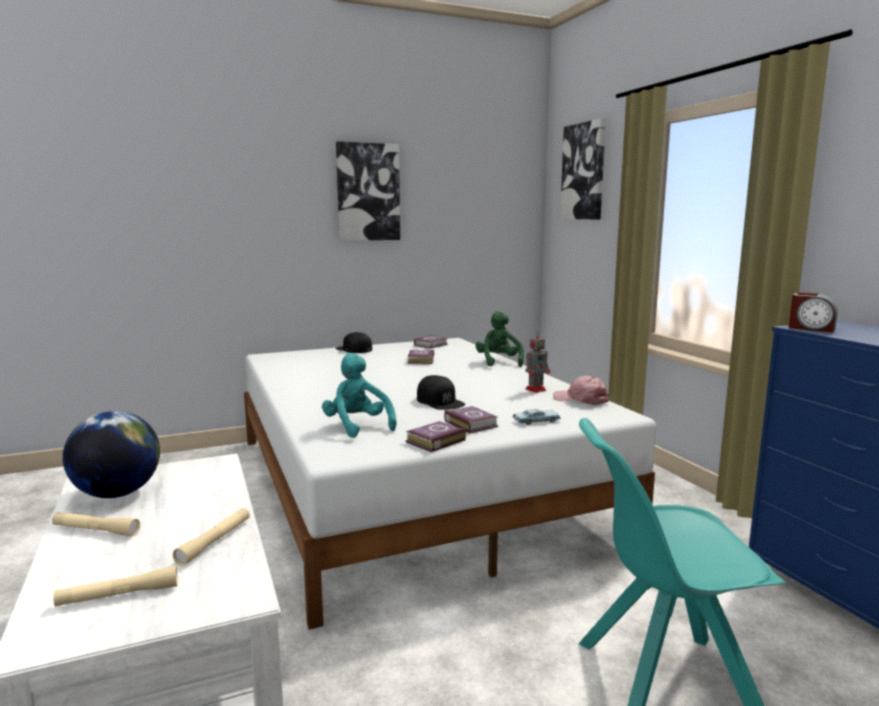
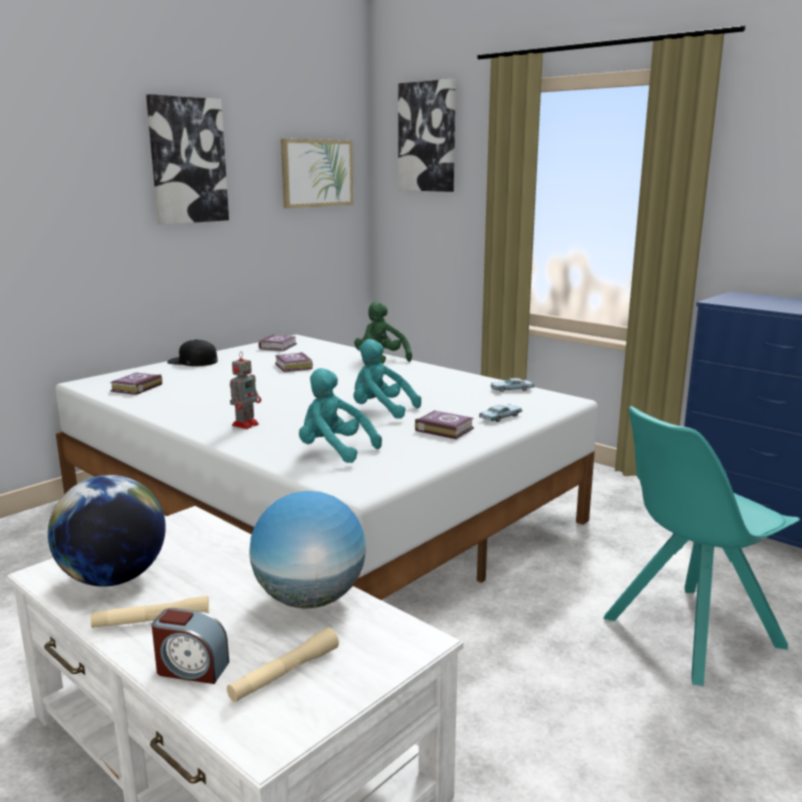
camera: 25 degrees left, 5 degrees up
(215, 542) = (310, 599): beige flashlight -> globe
(434, 441) = (433, 452): book -> book (135, 388)
(440, 401) = (381, 410): black cap -> turquoise plush toy
(488, 204) = (317, 173): none -> picture
(536, 389) = (458, 384): toy robot -> toy robot (246, 424)
(581, 399) = (511, 389): pink cap -> blue toy car
(811, 328) = (728, 301): alarm clock -> alarm clock (191, 669)

